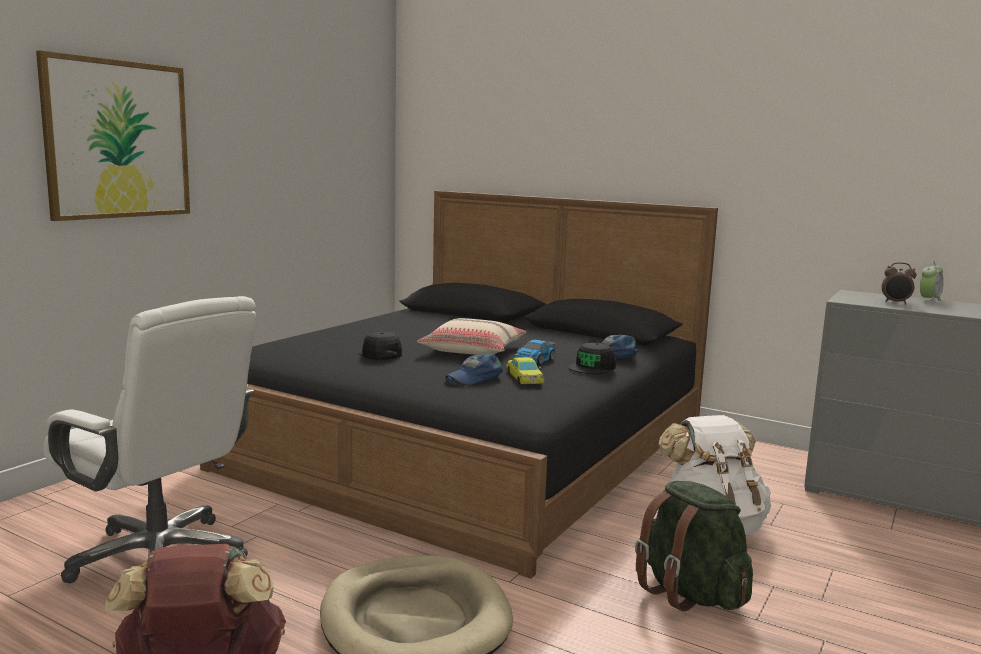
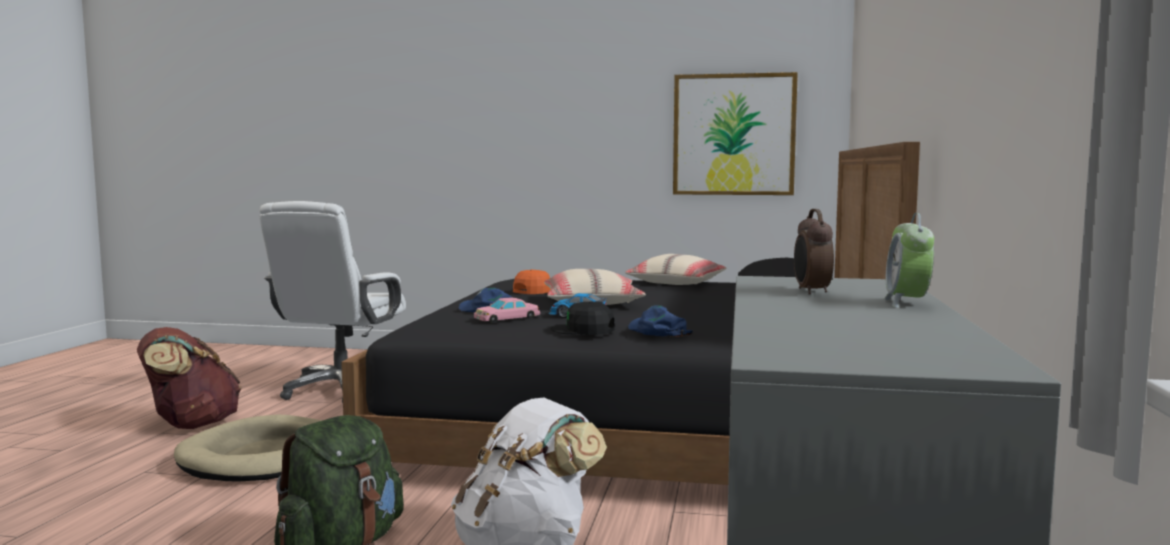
camera: 70 degrees right, 5 degrees down
(118, 140) = (496, 111): picture -> picture (733, 134)
(379, 354) = (535, 291): black cap -> orange cap
(392, 320) = (676, 283): none -> beige pillow
(524, 377) = (506, 318): yellow toy car -> pink toy car
(929, 300) = (907, 303): alarm clock -> alarm clock turned 75 degrees clockwise

